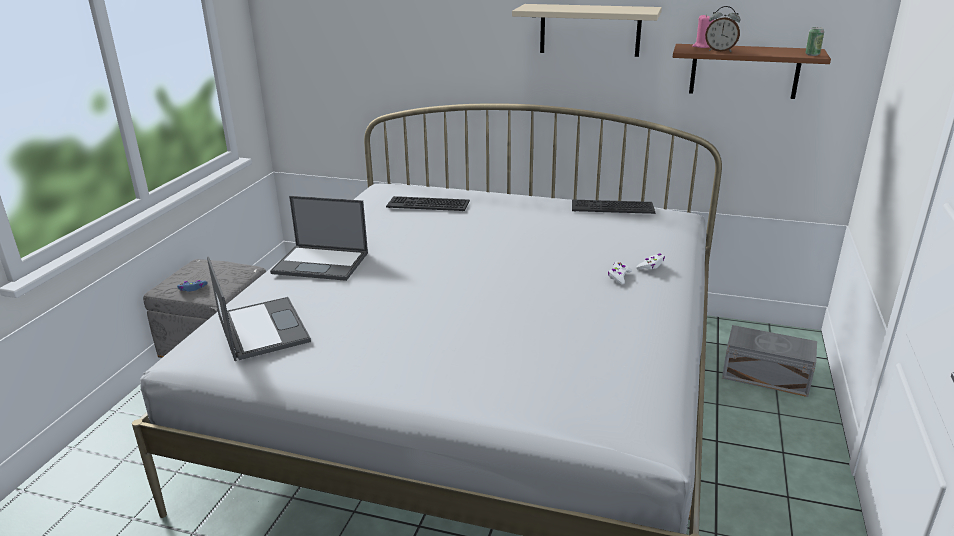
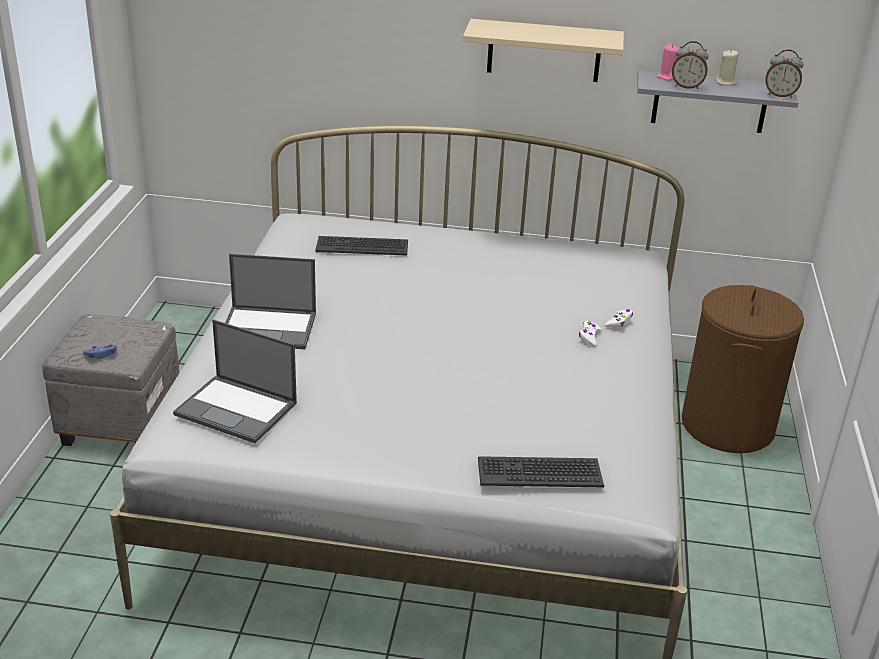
camera: 10 degrees left, 5 degrees up
(262, 328) = (237, 409): laptop -> laptop turned 150 degrees clockwise
(612, 207) = (568, 247): keyboard -> keyboard (539, 472)
(744, 71) = (710, 102): brown shelf -> grey shelf
(758, 48) = (725, 82): none -> beige candle
(764, 375) = (727, 425): grey storage box -> brown laundry basket
(812, 54) = (780, 95): can -> alarm clock

